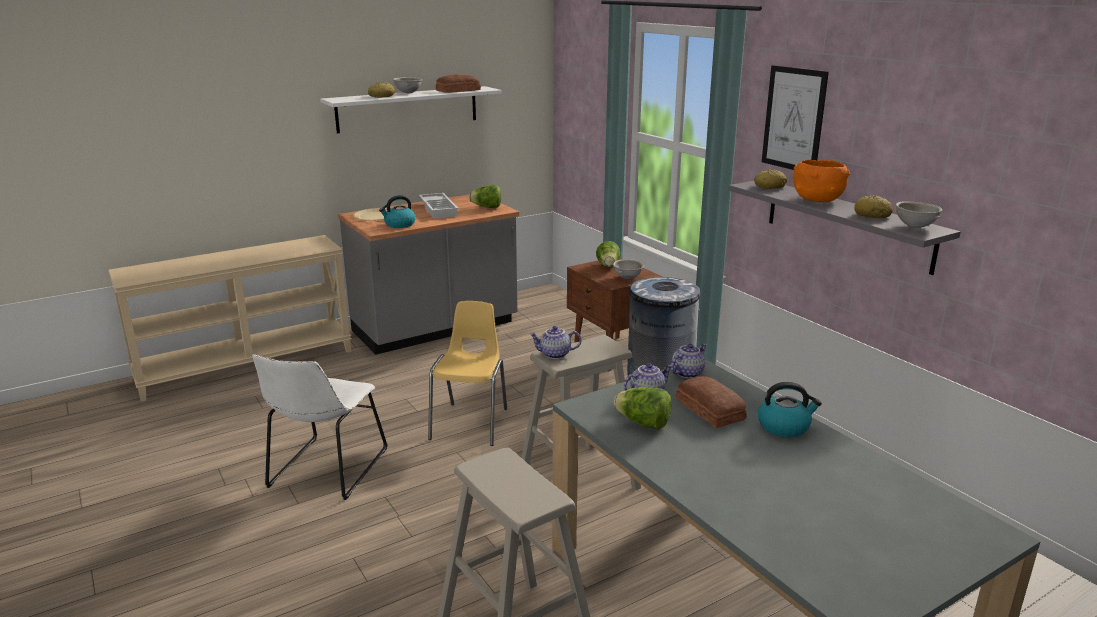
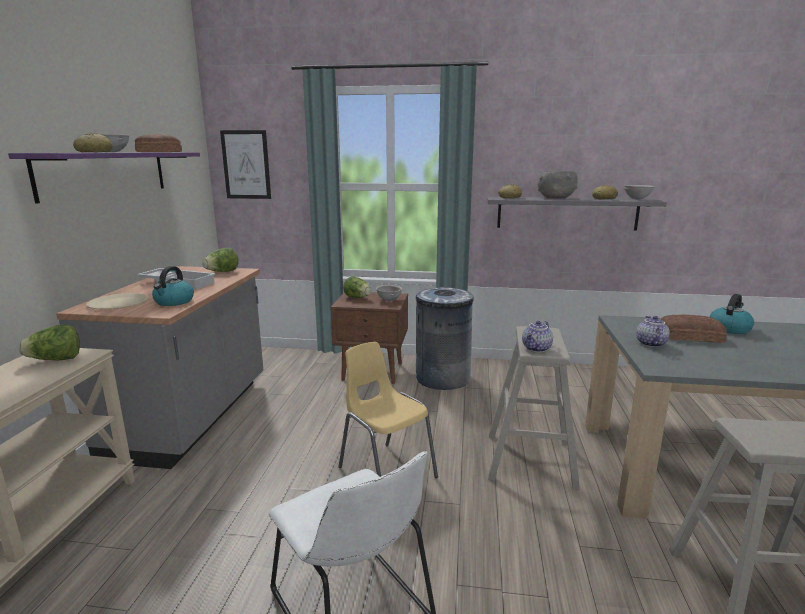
camera: 50 degrees left, 5 degrees down
(408, 109) = (106, 173): white shelf -> purple shelf
(643, 423) = (704, 358): lettuce -> lettuce (56, 360)
(687, 373) = (622, 325): teapot -> none
(794, 119) = (513, 147): picture -> picture (246, 165)
(817, 200) = (555, 198): orange bowl -> grey bowl

